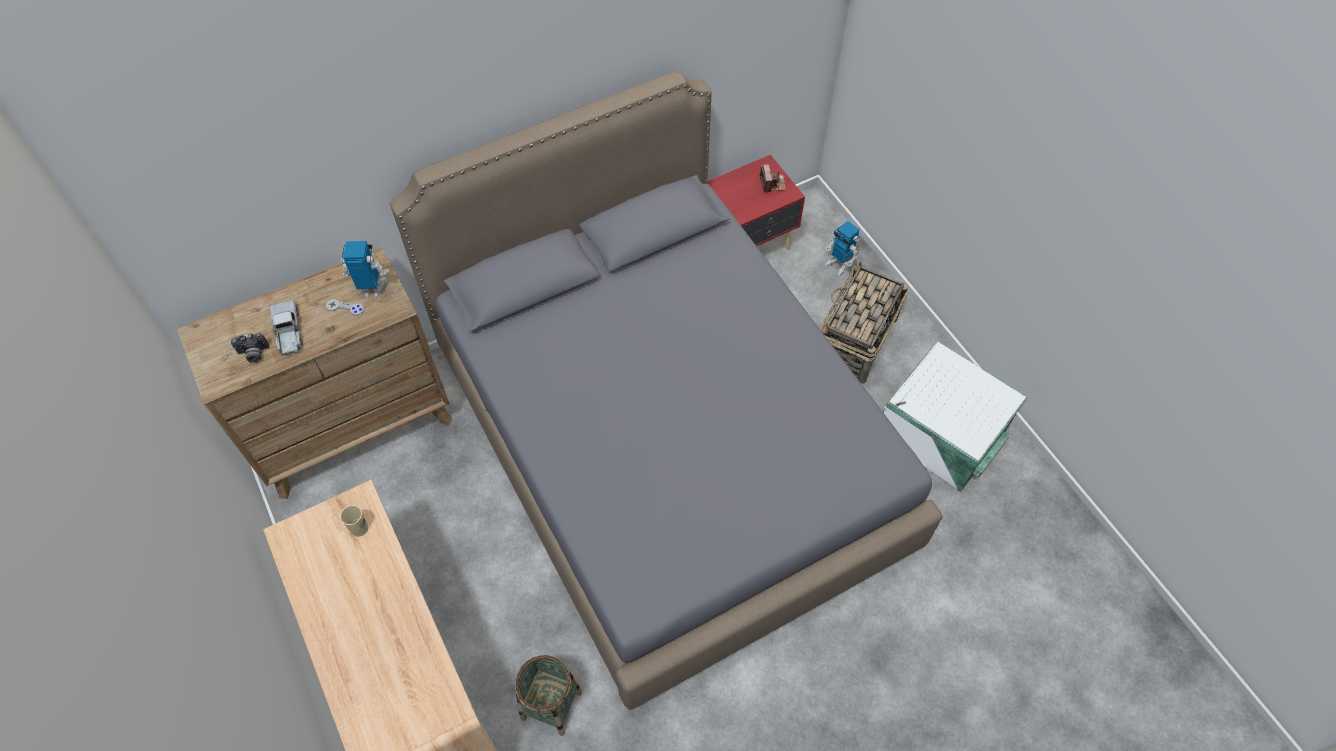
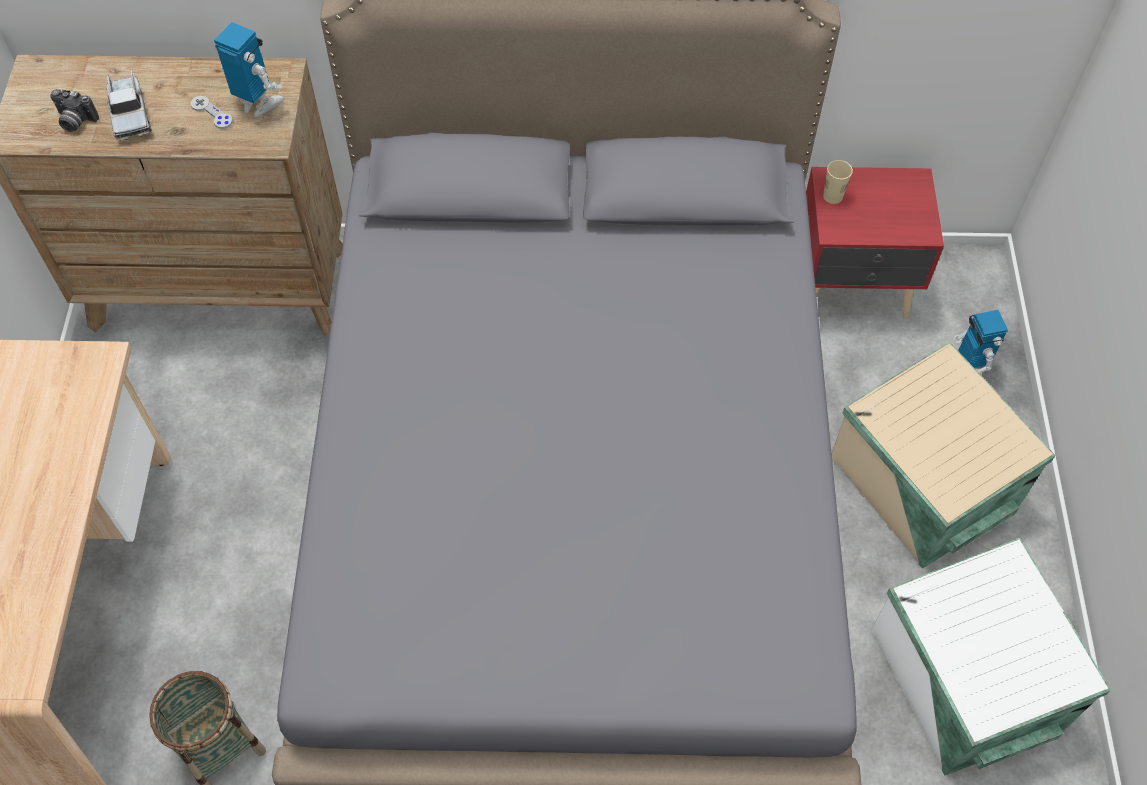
camera: 30 degrees right, 0 degrees up
(288, 332) = (130, 113): toy truck -> toy truck turned 150 degrees clockwise
(359, 528) = (75, 394): beige cup -> beige cup (832, 196)
(772, 184) = (907, 209): camera -> none
(855, 341) = (922, 485): basket -> beige storage box

